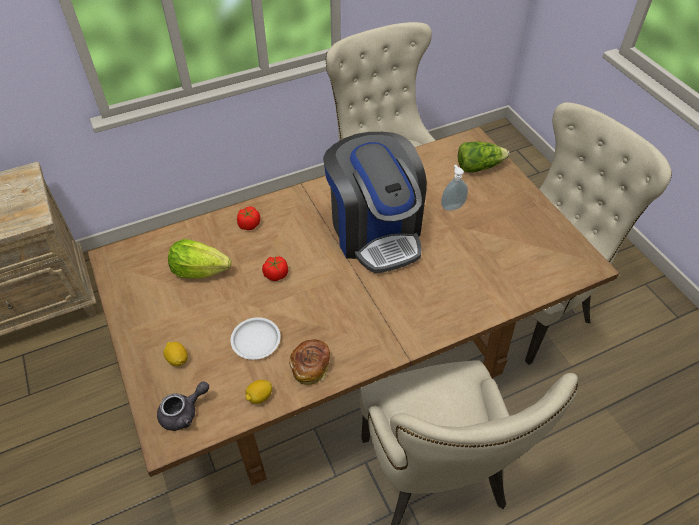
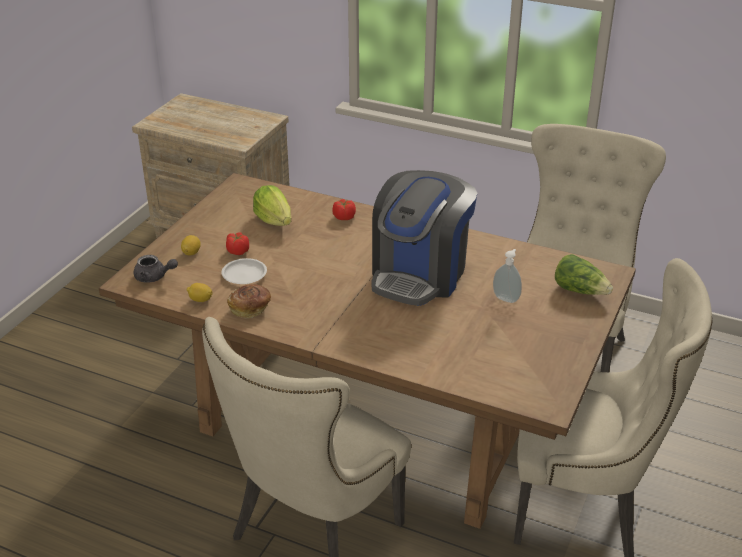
camera: 50 degrees right, 15 degrees down
(275, 274) = (313, 252): tomato -> tomato (238, 251)

